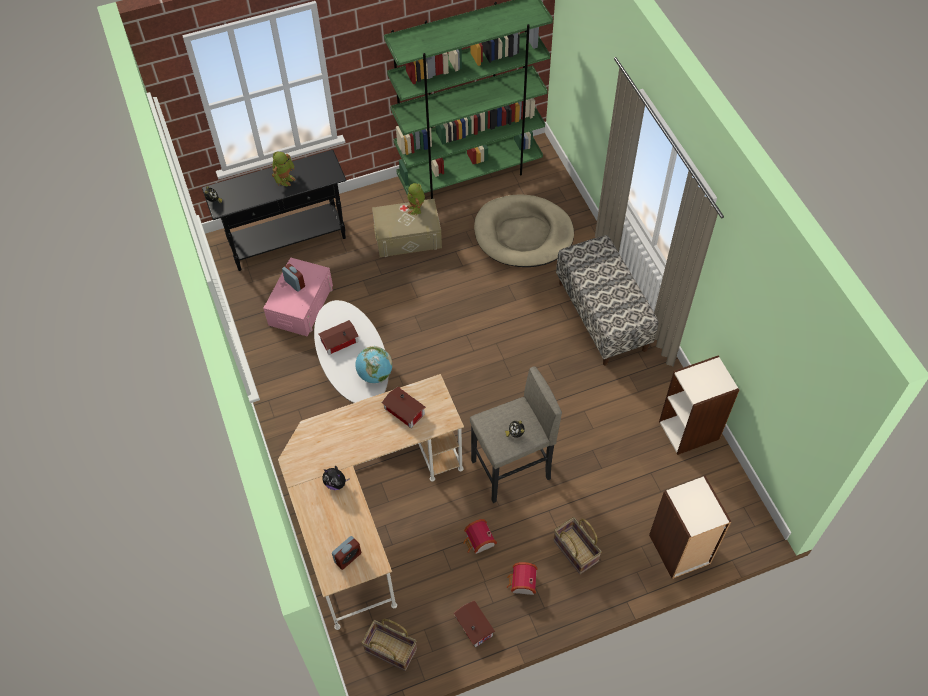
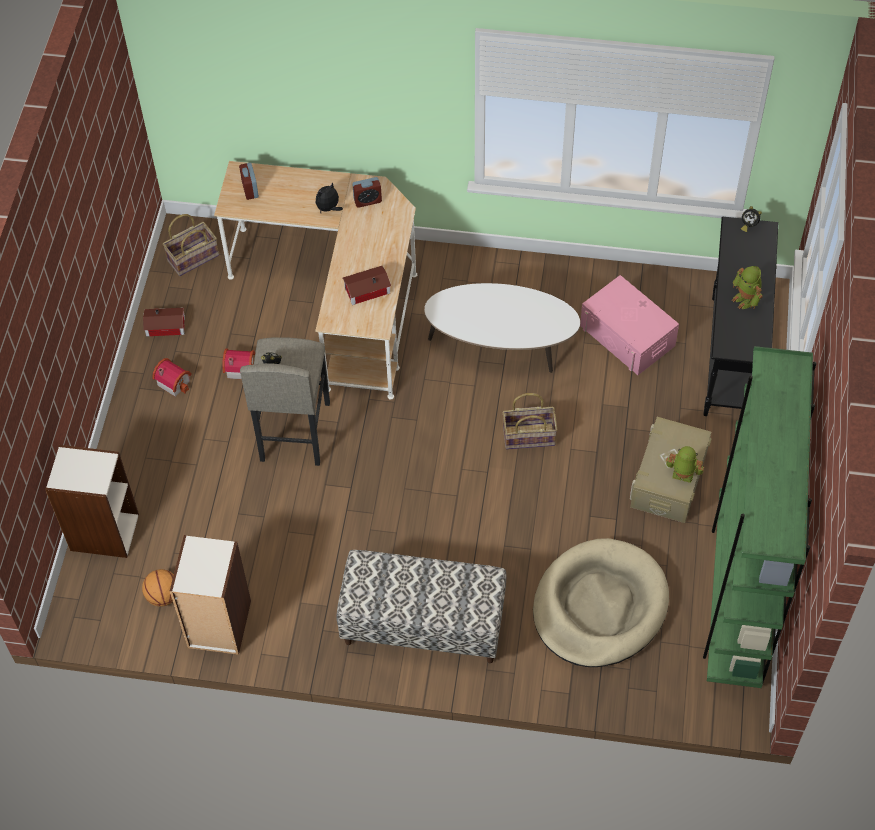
camera: 120 degrees right, 0 degrees up
(295, 283) = (636, 313): alarm clock -> alarm clock (367, 201)
(338, 341) = (521, 309): toy house -> none
(375, 374) = (457, 323): globe -> none
(575, 551) = (172, 441): basket -> basket (529, 435)
(696, 477) = (163, 596): none -> basketball

